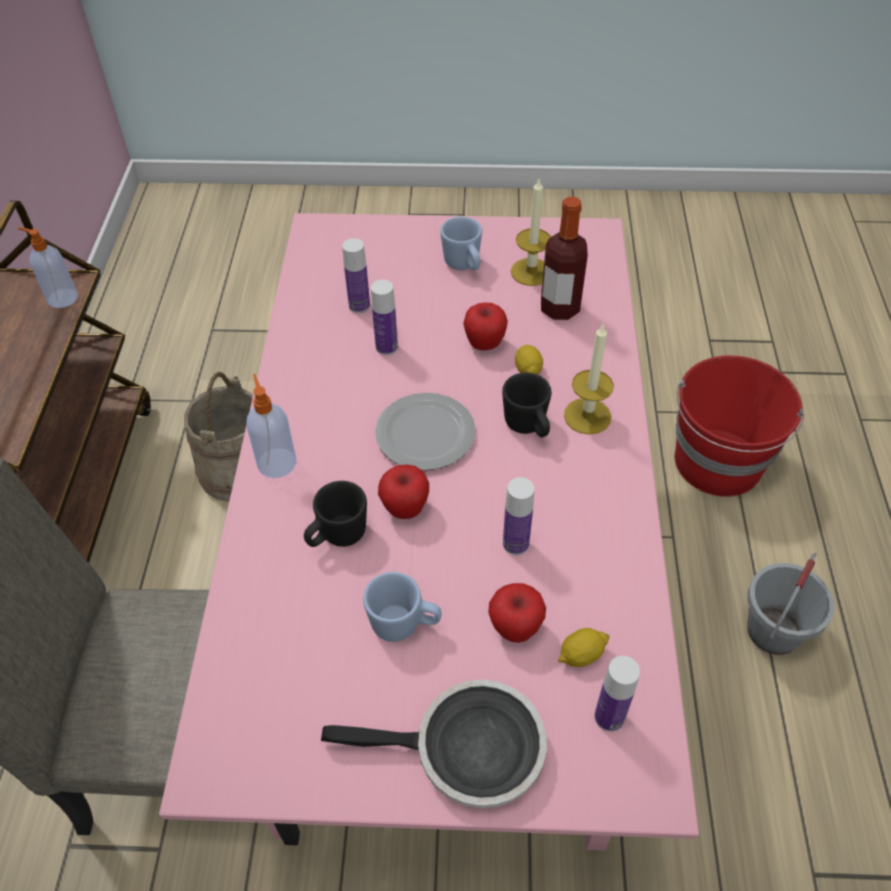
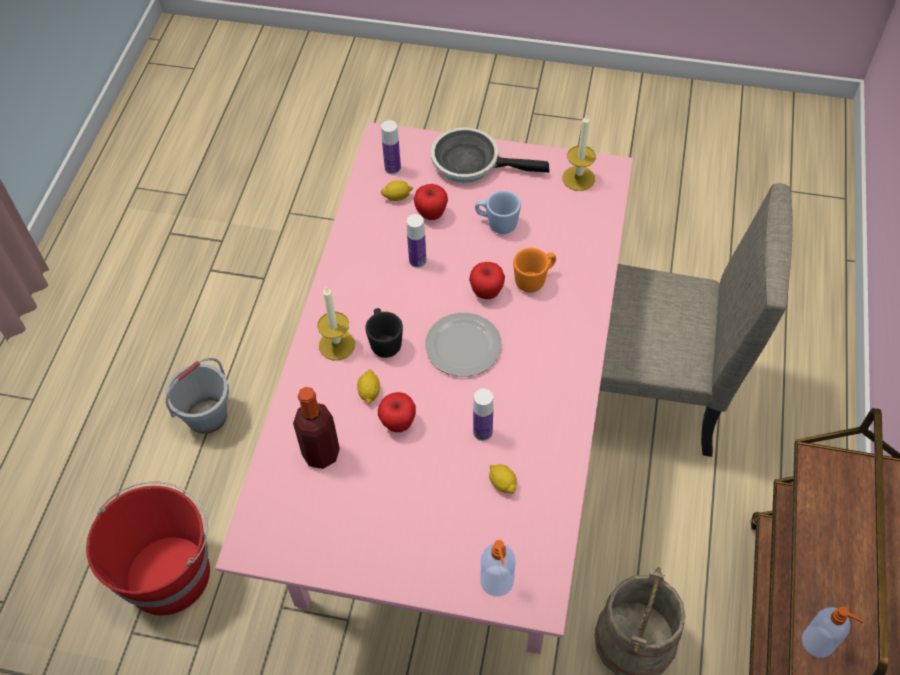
camera: 170 degrees left, 5 degrees up
(276, 462) = (576, 339): soap dispenser -> soap dispenser (497, 582)
(337, 536) = (534, 280): black mug -> orange mug
(359, 306) = (502, 483): bottle -> lemon
(464, 266) = (394, 520): blue mug -> none
(531, 272) = (332, 502): candle -> candle (578, 178)

